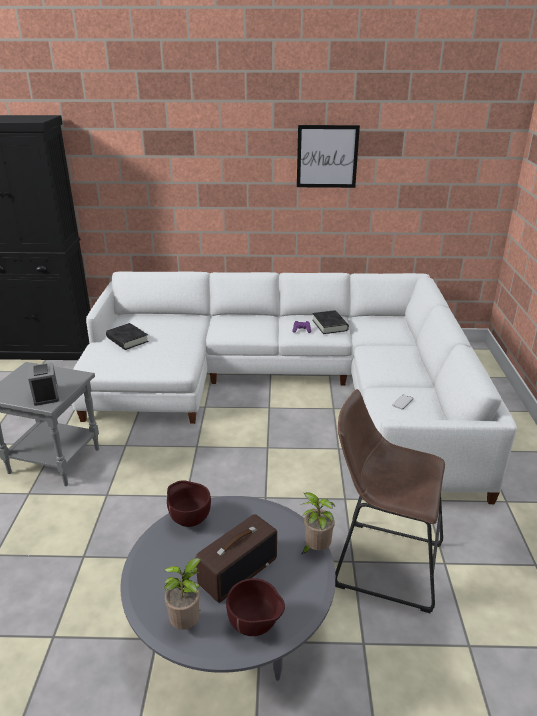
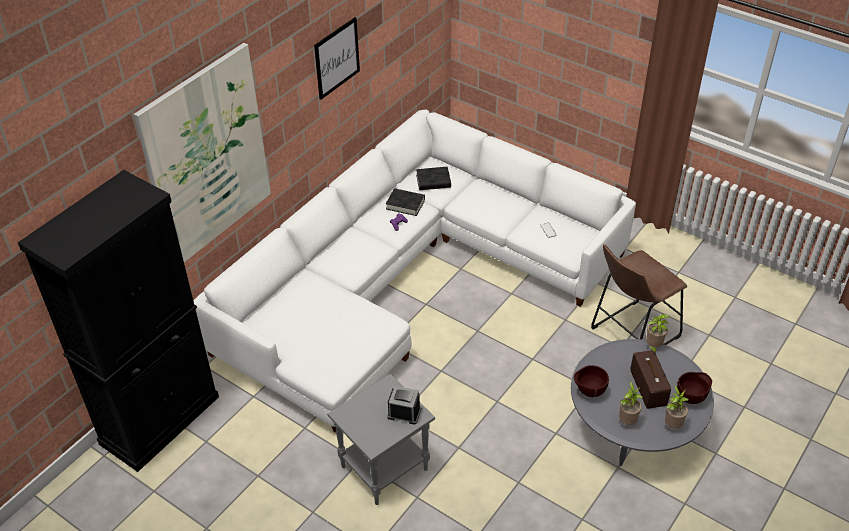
camera: 55 degrees left, 15 degrees up
(127, 340) = (308, 338): black book -> black book (433, 181)
(152, 161) = (207, 157): none -> picture
(163, 572) = (627, 421): none -> potted plant

